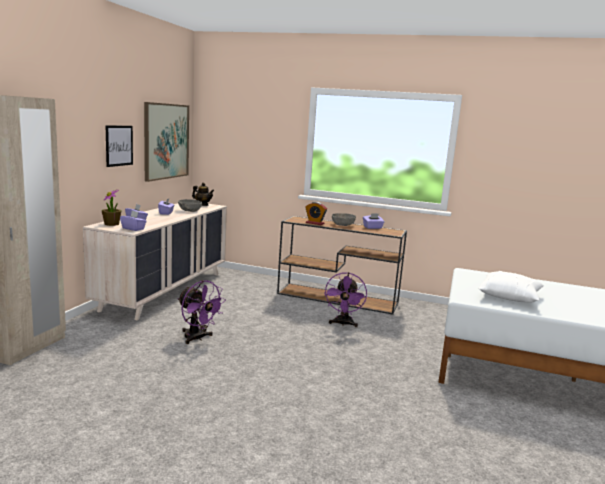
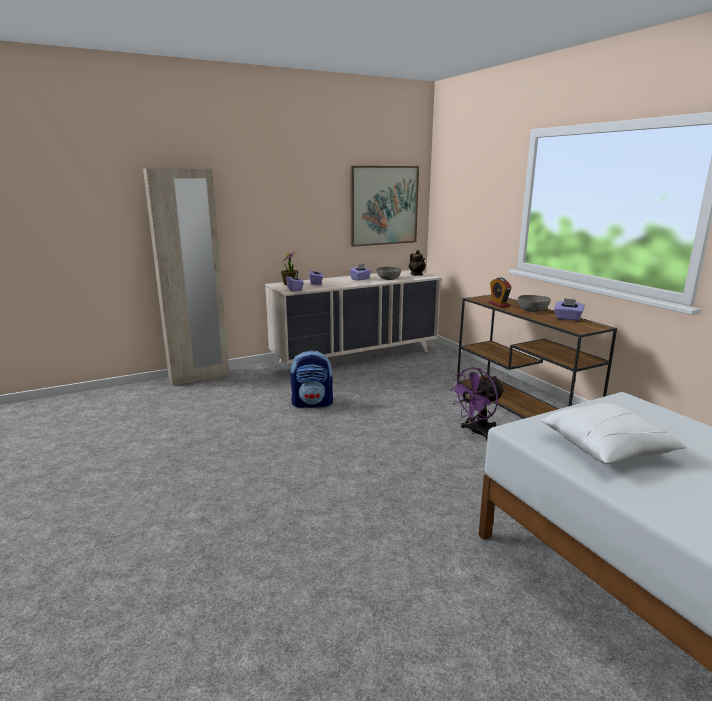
camera: 45 degrees right, 5 degrees up
(119, 145) = (314, 210): picture -> none
(197, 338) = (313, 403): purple fan -> backpack

